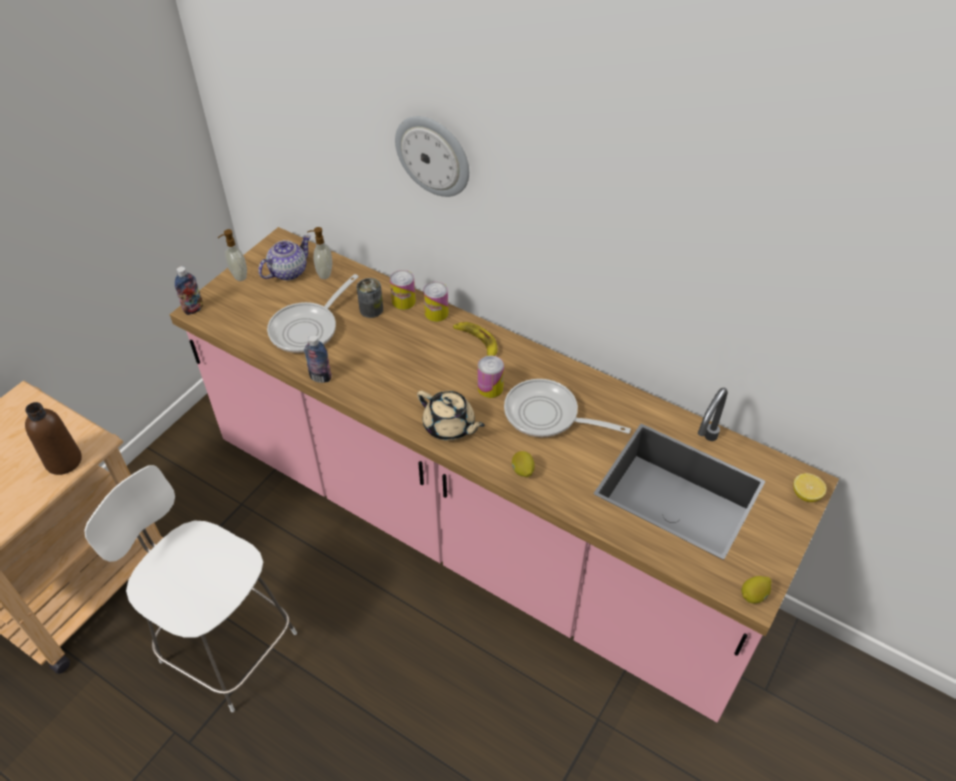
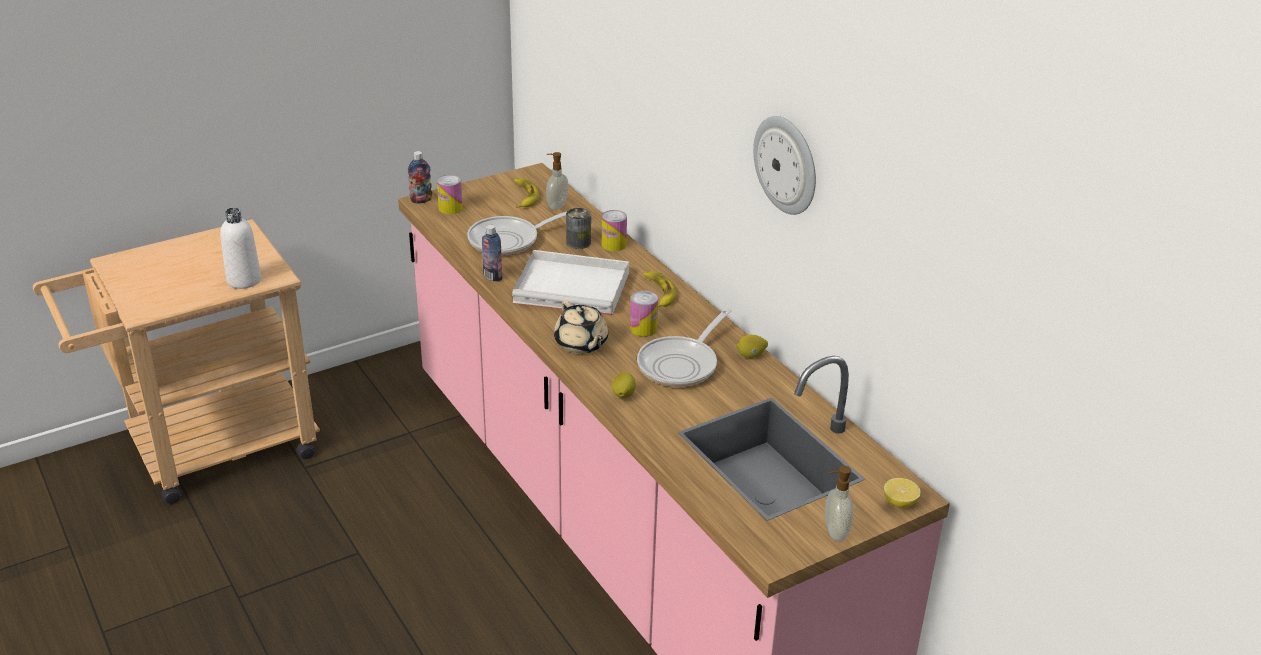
camera: 25 degrees right, 15 degrees down
(64, 461) = (244, 280): brown bottle -> white bottle
(225, 644) = (320, 535): white stool -> none
(238, 276) = (478, 187): soap dispenser -> soap dispenser (834, 532)
(288, 272) = (524, 196): teapot -> banana
(401, 363) = (574, 287): none -> white tray
(433, 155) = (659, 88): wall clock -> wall clock (787, 164)
(436, 313) = (638, 261): can -> can (450, 208)
(547, 416) = (681, 364): frying pan -> frying pan turned 105 degrees counterclockwise
(753, 595) = (774, 555): lemon -> lemon (751, 355)

